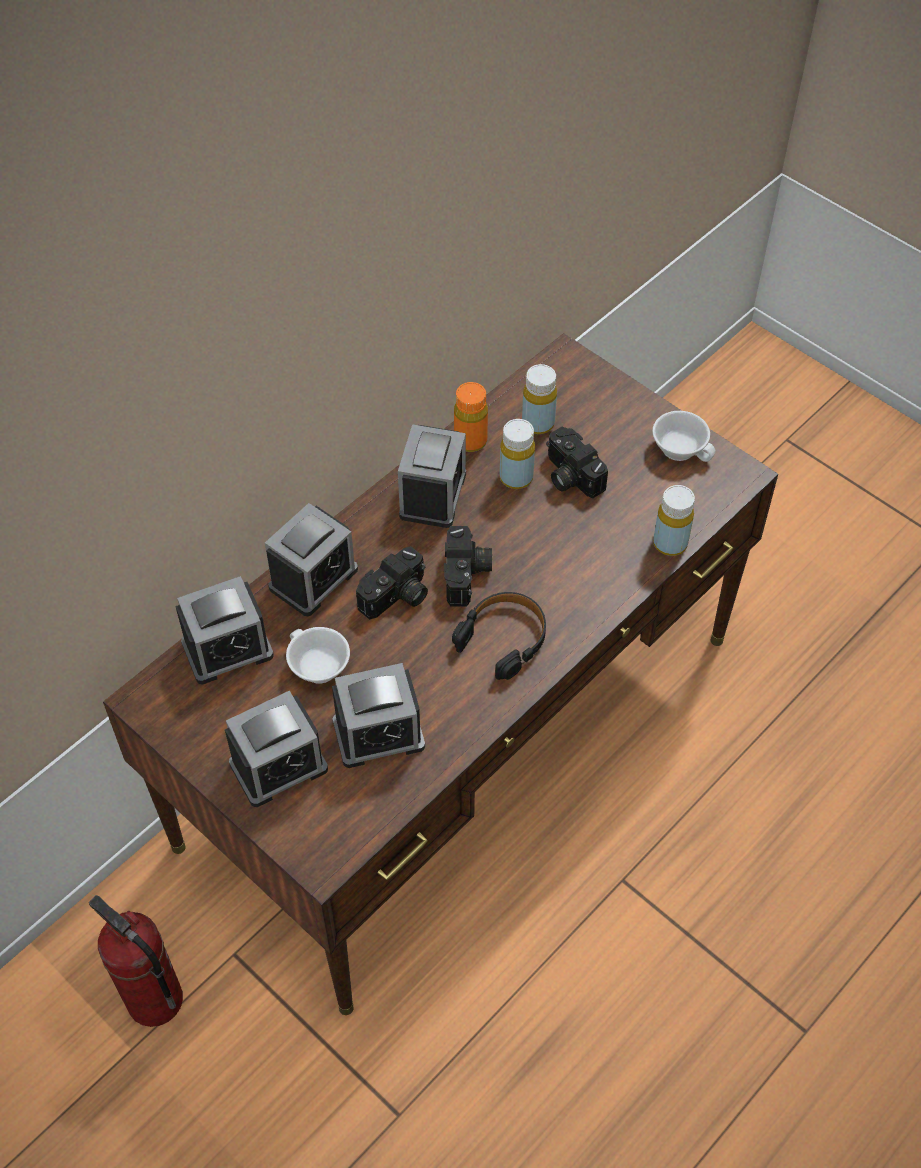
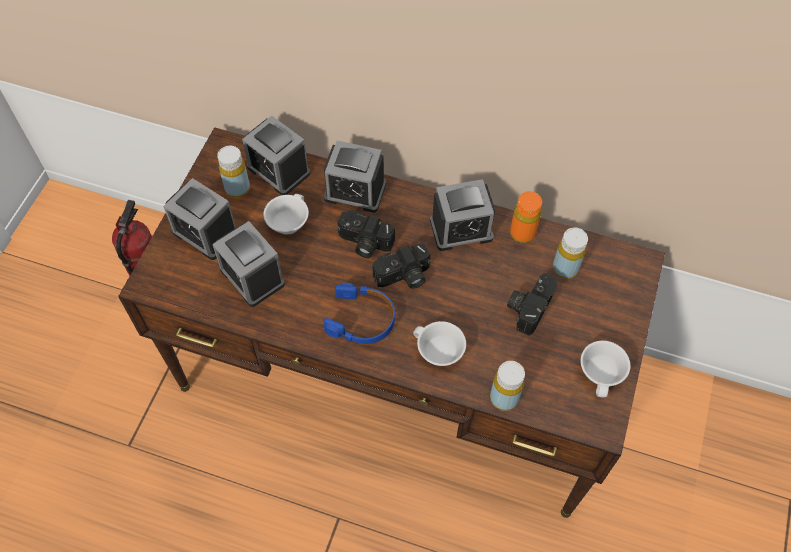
camera: 65 degrees right, 5 degrees up
(503, 638) = (362, 319): black headphones -> blue headphones
(516, 477) = (506, 273): yellow bottle -> yellow bottle (237, 188)
(585, 581) = (438, 352): none -> white cup

